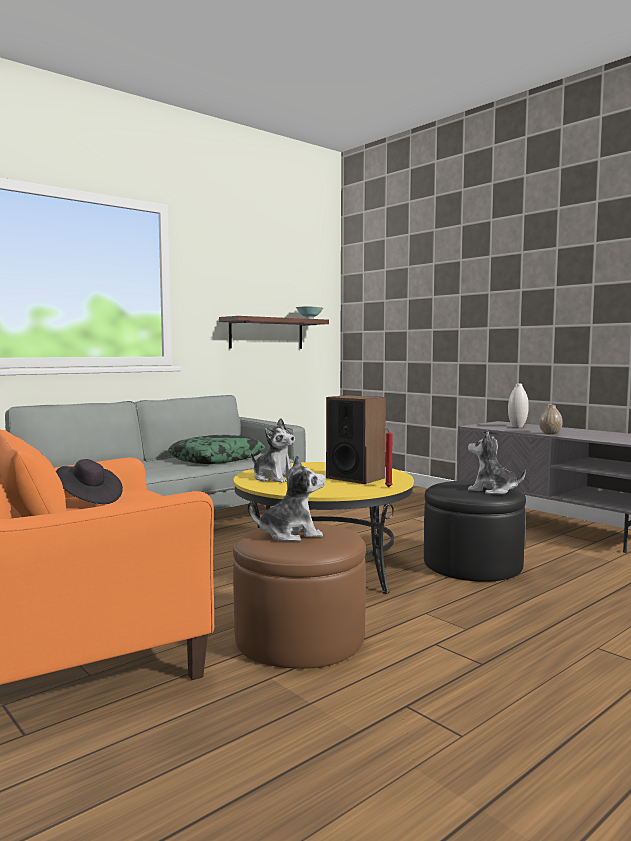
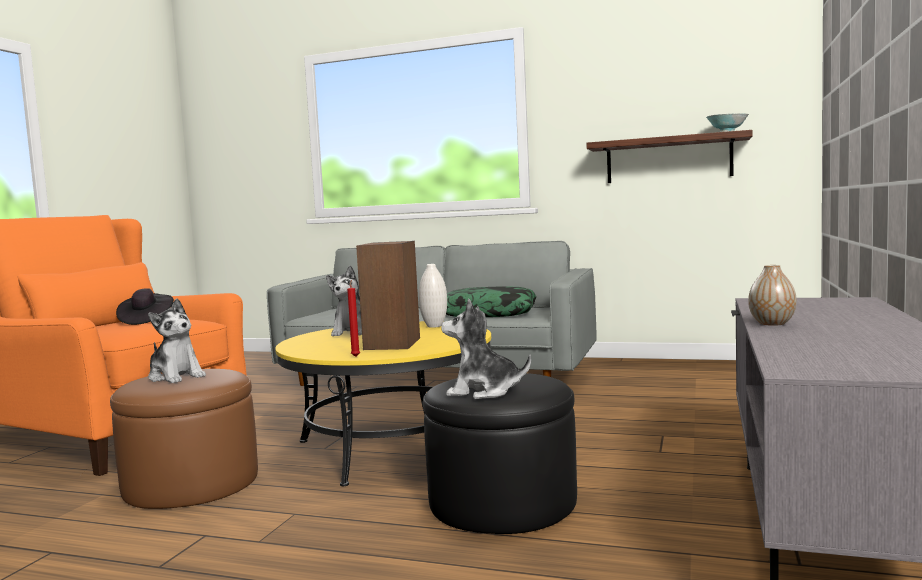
camera: 60 degrees right, 0 degrees up
(492, 490) = (483, 392): plush toy -> plush toy turned 75 degrees counterclockwise
(517, 427) = (817, 308): white vase -> white vase (434, 326)

